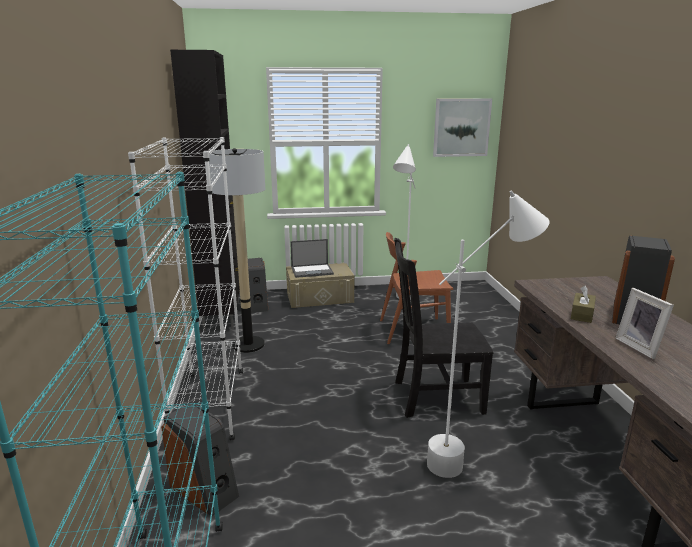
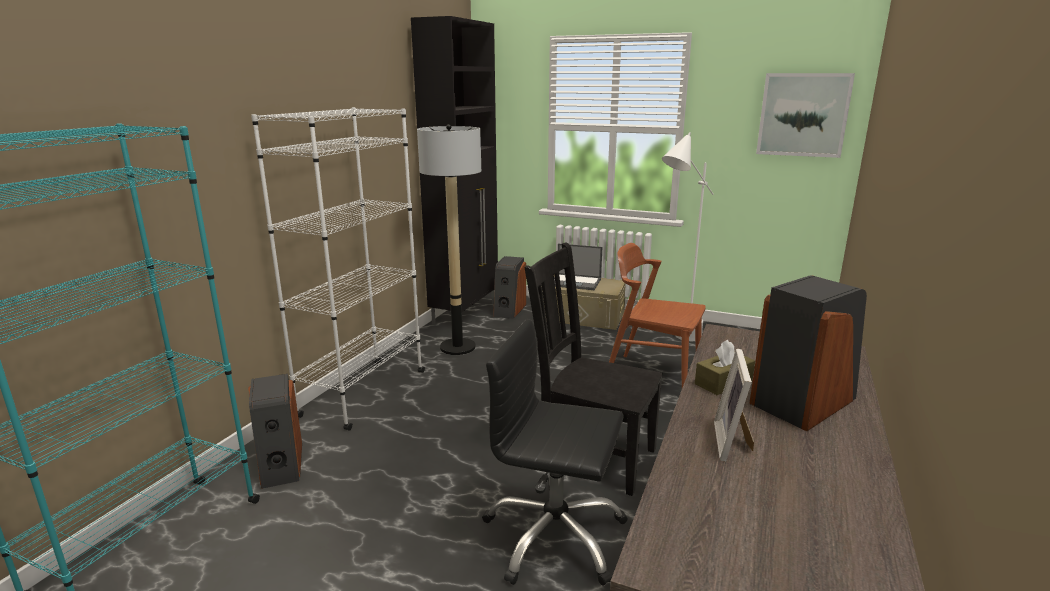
camera: 30 degrees right, 0 degrees up
(471, 458) = (554, 536): white floor lamp -> black office chair

